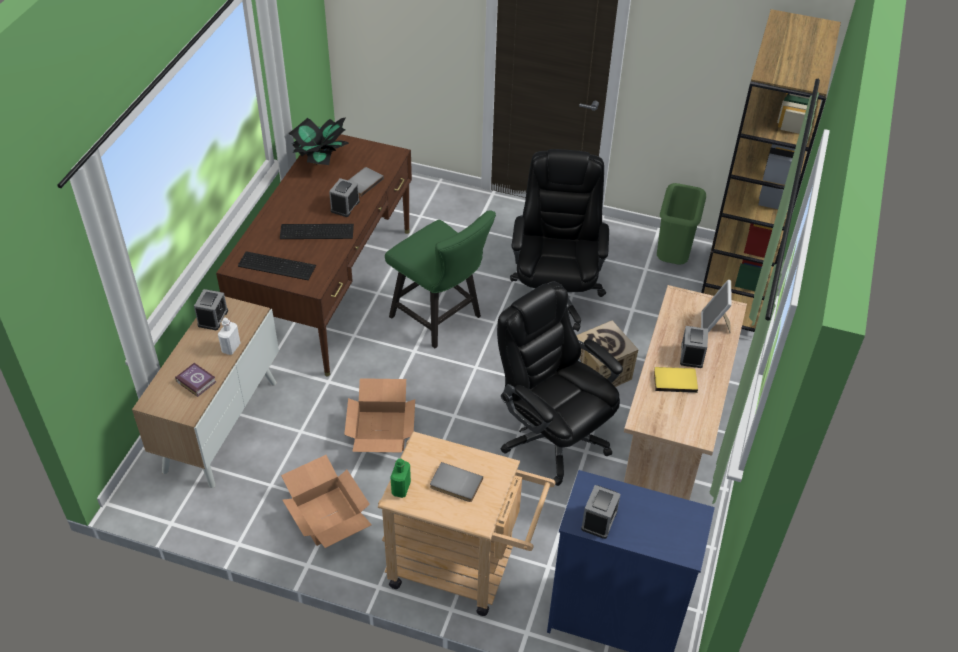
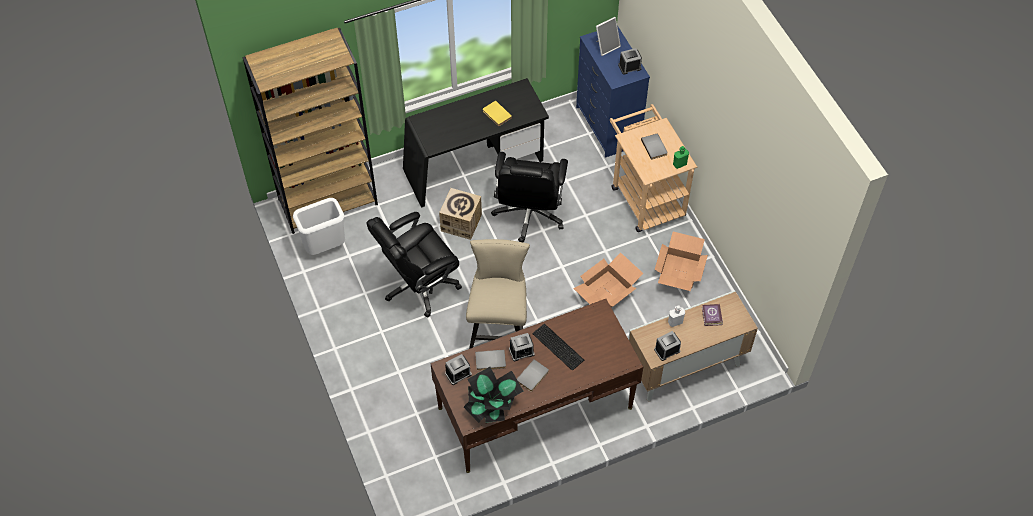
camera: 130 degrees left, 10 degrees up
(276, 265) = (605, 342): keyboard -> none
(311, 198) = (533, 377): none -> grey book
(440, 319) = (499, 327): green chair -> beige chair
(671, 435) = (475, 167): beige desk -> black desk
(673, 259) = (325, 247): green trash can -> white trash can
(691, 355) = (471, 118): alarm clock -> alarm clock (458, 374)
(714, 326) = (439, 120): picture frame -> picture frame (606, 46)

